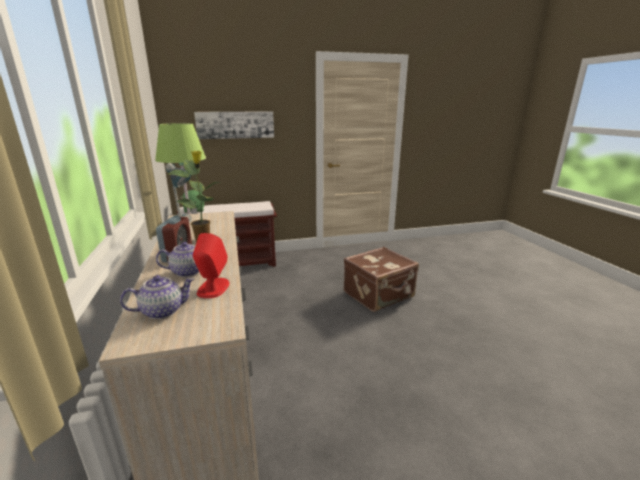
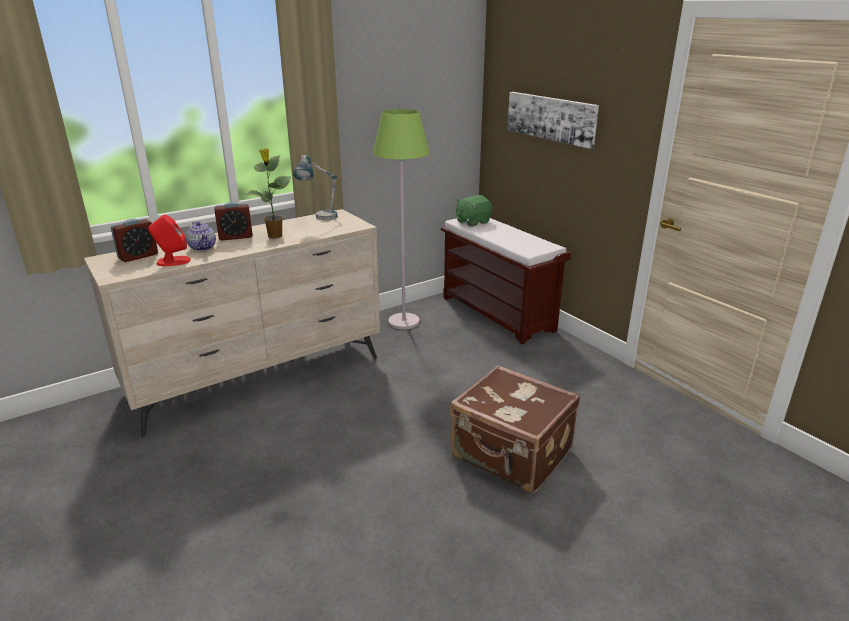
camera: 70 degrees right, 5 degrees up
(163, 311) = (138, 256): teapot -> alarm clock

